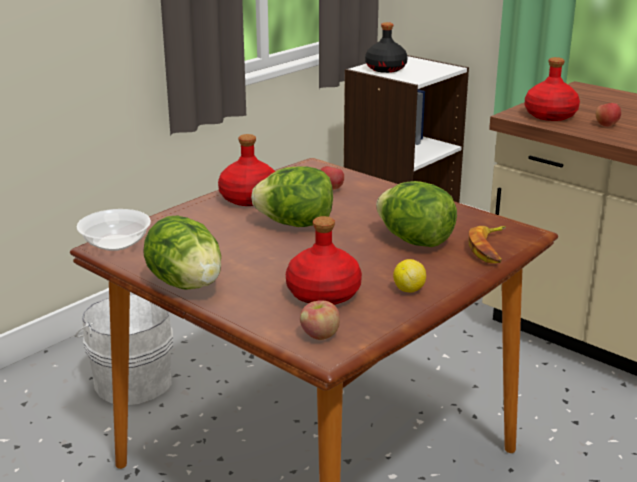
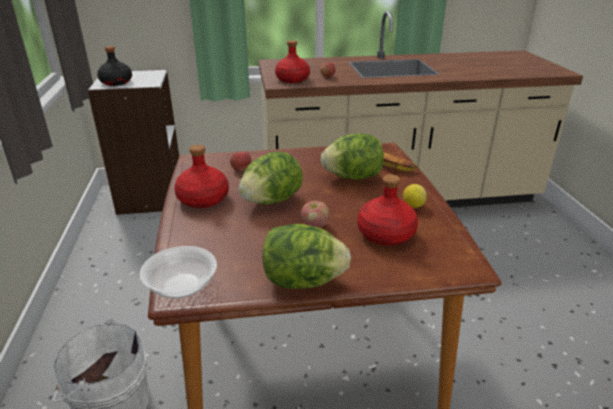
camera: 50 degrees left, 5 degrees up
(319, 335) = (442, 260): apple -> apple (315, 225)

